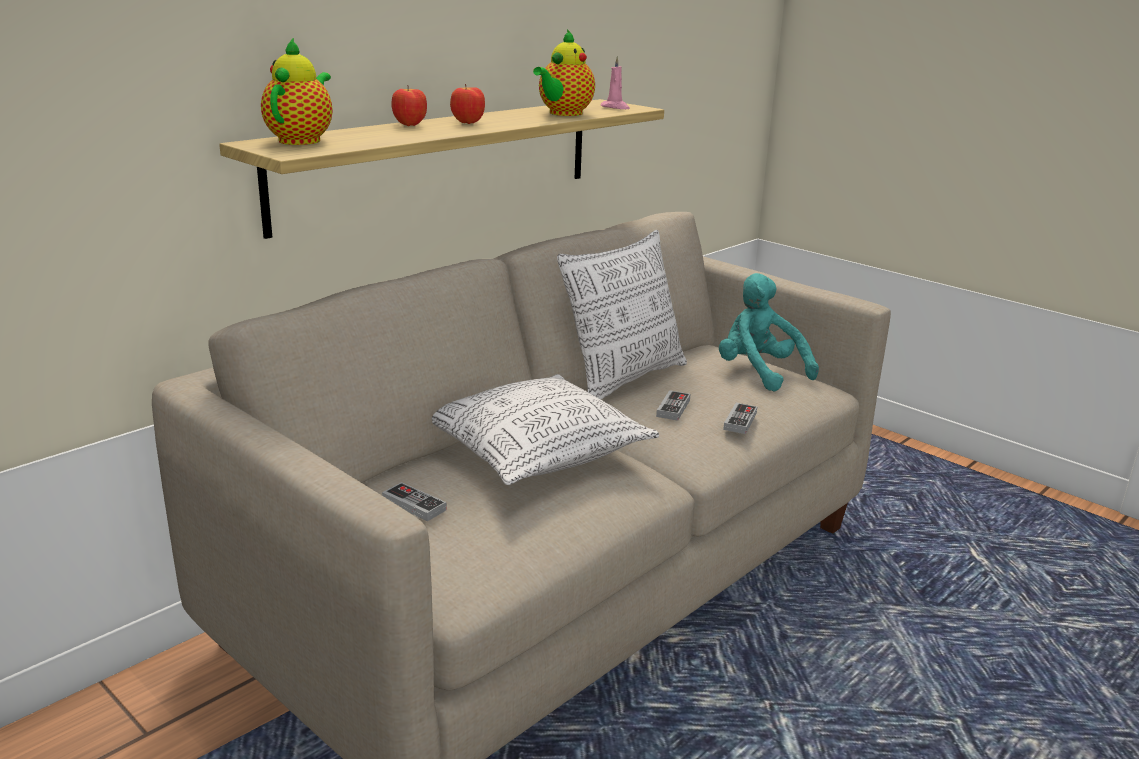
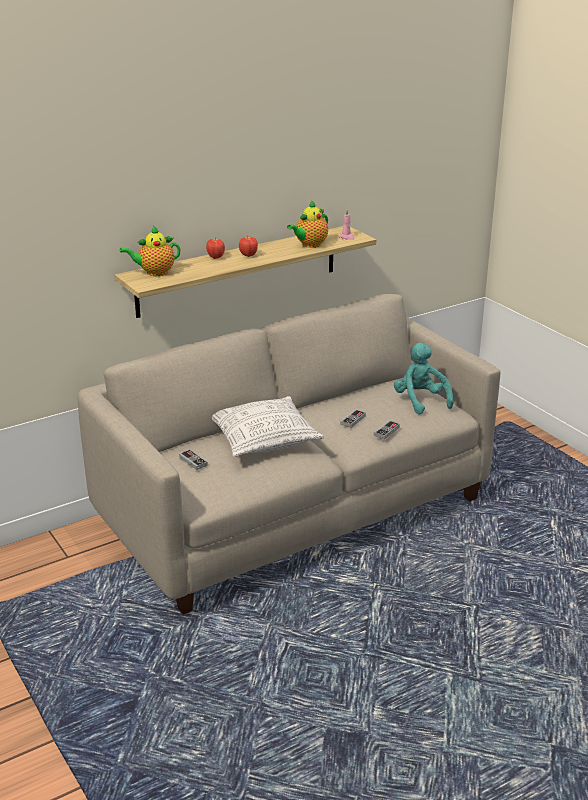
camera: 15 degrees right, 5 degrees up
(302, 140) = (154, 273): teapot -> teapot turned 135 degrees counterclockwise
(623, 379) = (337, 398): pillow -> none

